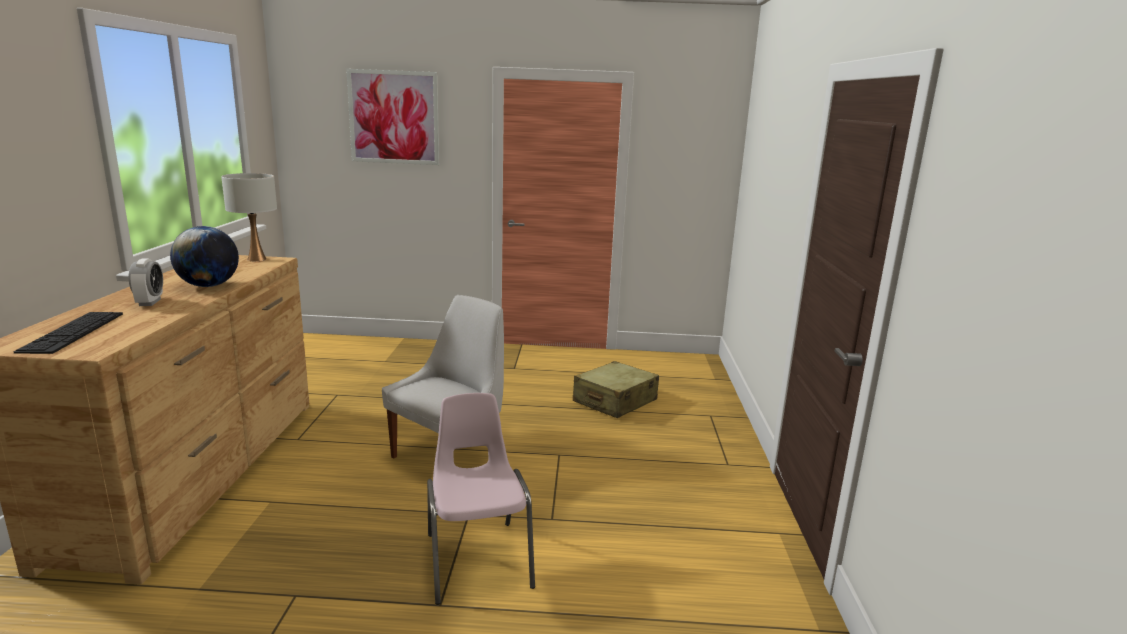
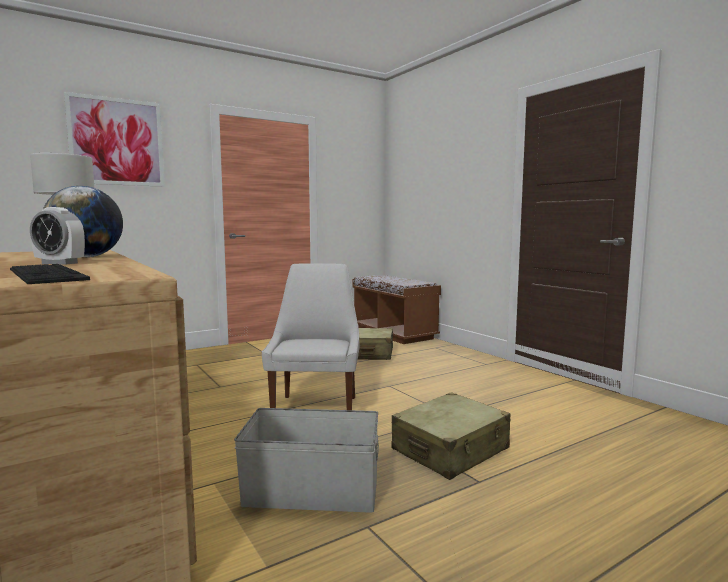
camera: 35 degrees left, 10 degrees down
(150, 302) = (60, 263): alarm clock -> alarm clock turned 150 degrees clockwise
(311, 543) = (311, 491): none -> grey storage box
(477, 559) = (450, 450): pink chair -> beige suitcase
(698, 377) = (394, 333): none -> brown bench

